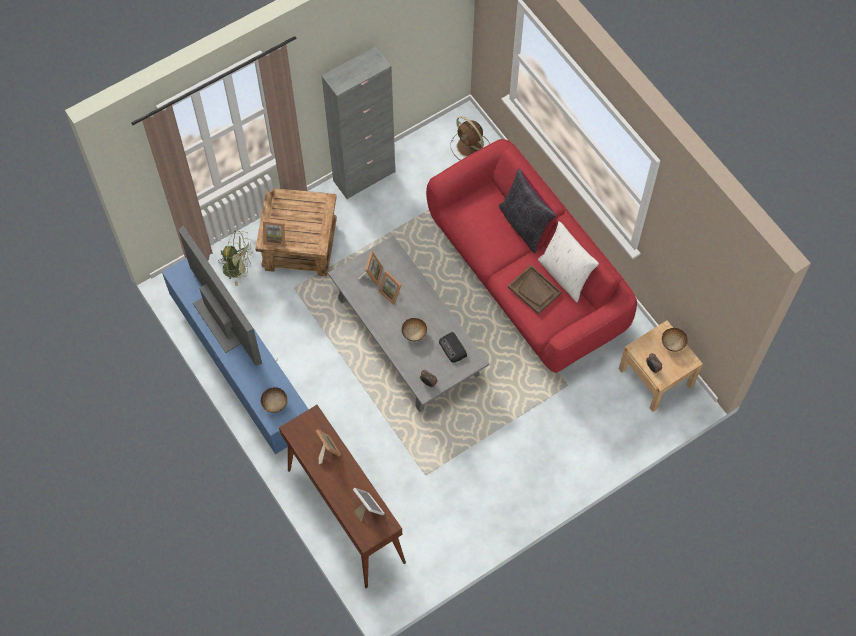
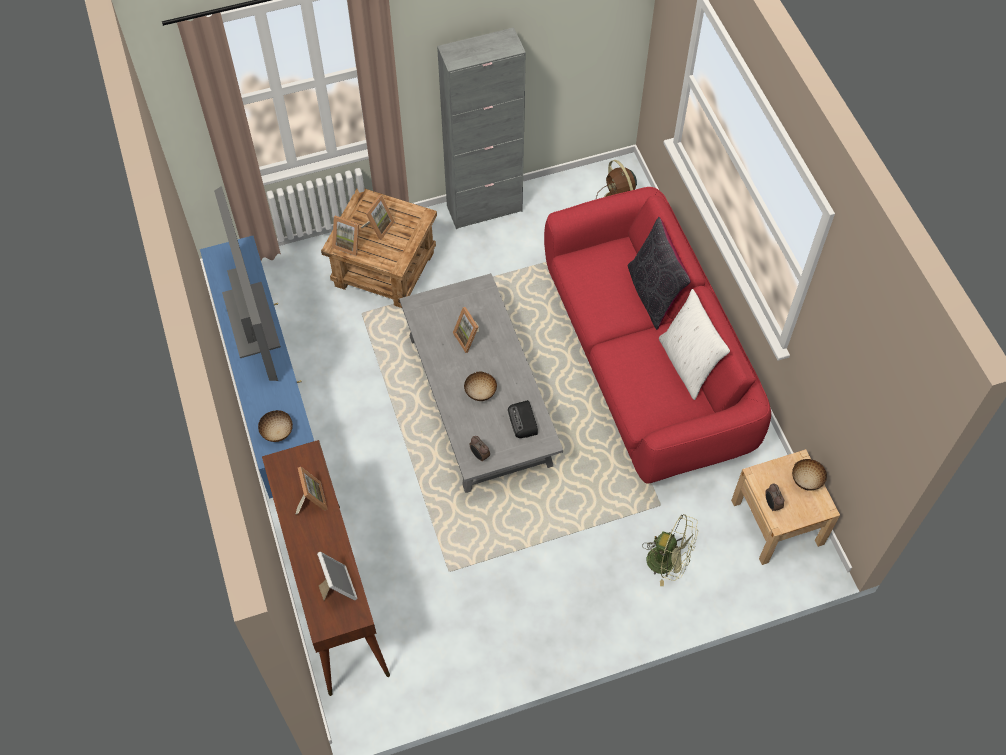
camera: 15 degrees right, 5 degrees down
(238, 268) = (305, 277): green fan -> green fan (668, 562)
(371, 275) = (450, 312): picture frame -> picture frame (378, 227)
(534, 290) = (644, 373): brown tray -> none

